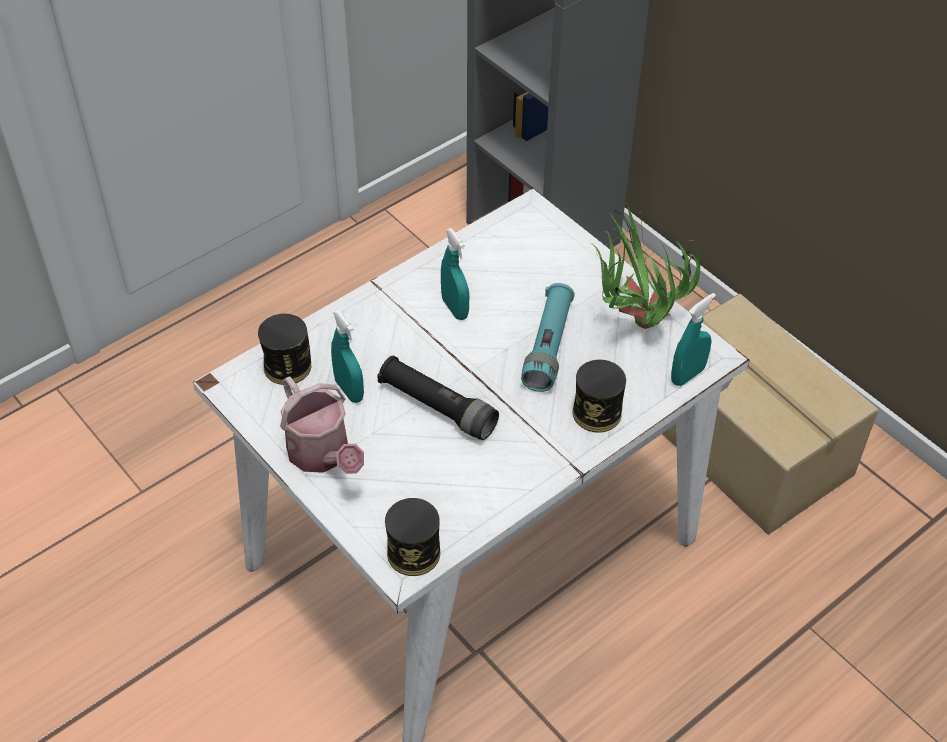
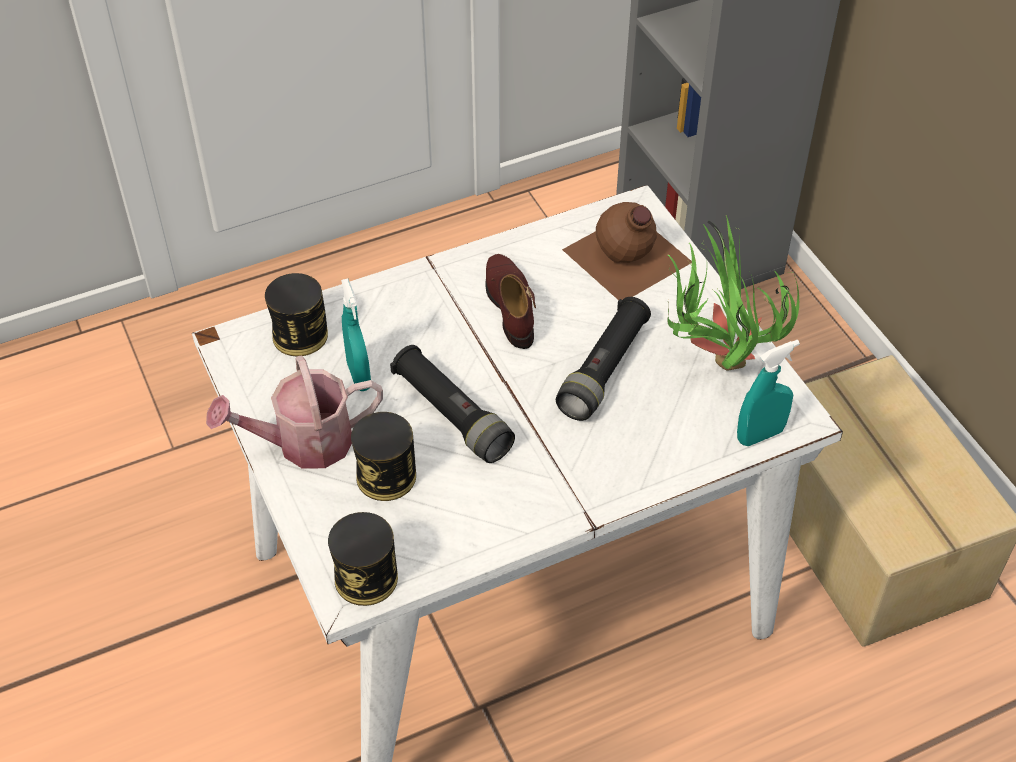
camera: 15 degrees right, 0 degrees up
(322, 455) = (303, 443): watering can -> watering can turned 90 degrees clockwise
(455, 308) = (510, 305): turquoise spray bottle -> brown shoe
(536, 251) = (627, 257): none -> brown bottle
(548, 347) = (604, 370): turquoise flashlight -> black flashlight
(597, 413) = (635, 458): can -> can (386, 476)

